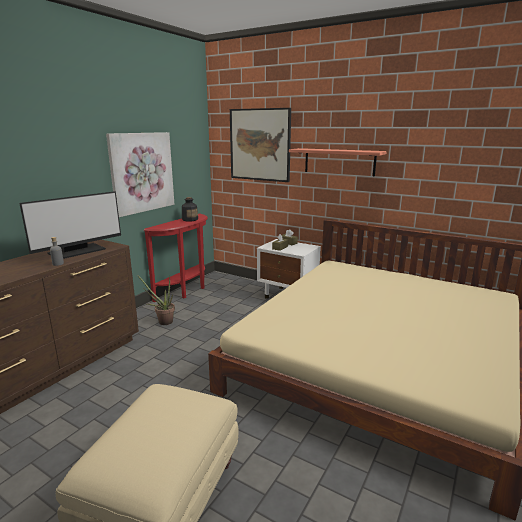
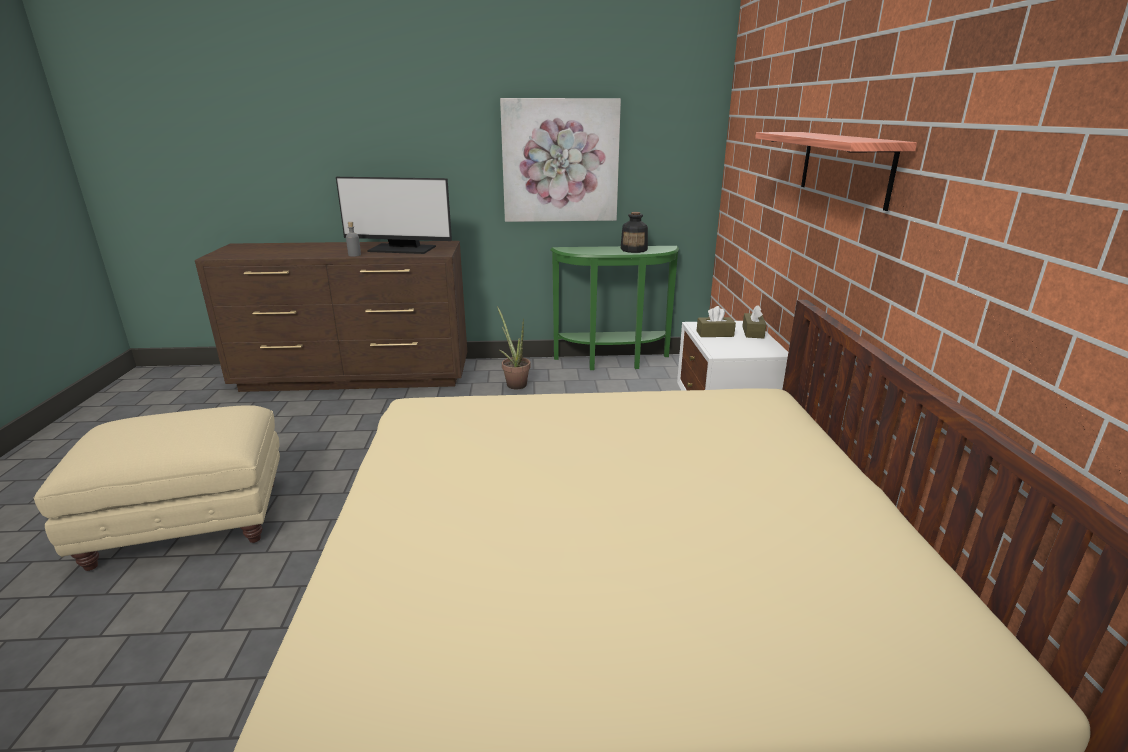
camera: 55 degrees right, 5 degrees up
(186, 290) = (613, 362): red console table -> green console table
(260, 145) = (766, 124): picture -> none

